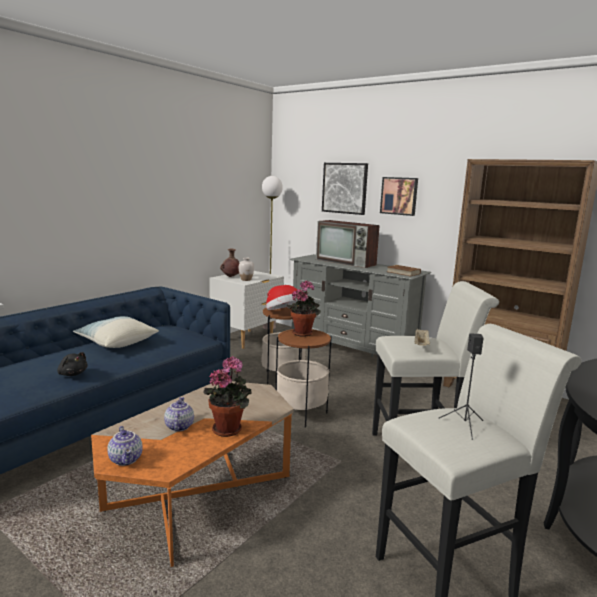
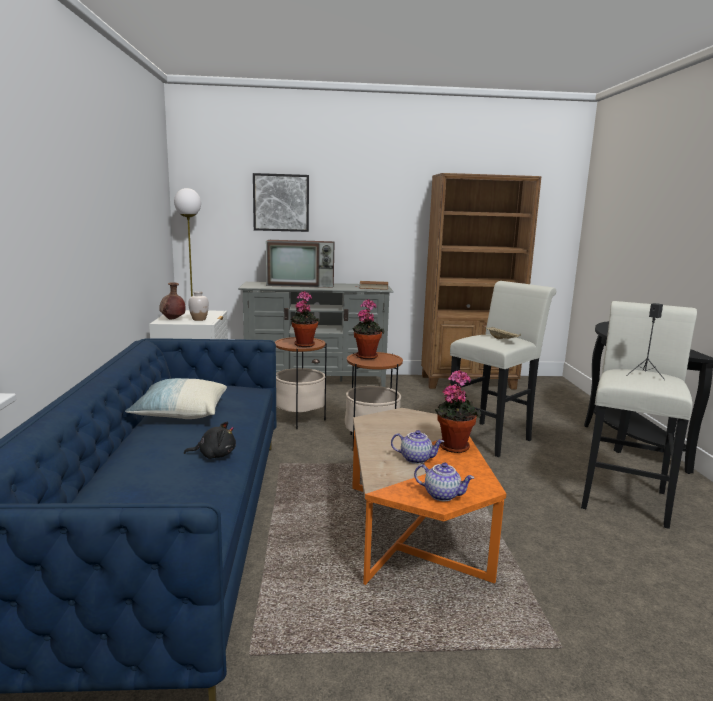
camera: 40 degrees left, 0 degrees up
(178, 426) = (416, 459): teapot -> teapot turned 150 degrees clockwise
(283, 313) = (304, 344): hat -> potted plant
(399, 196) = (348, 210): picture -> none

